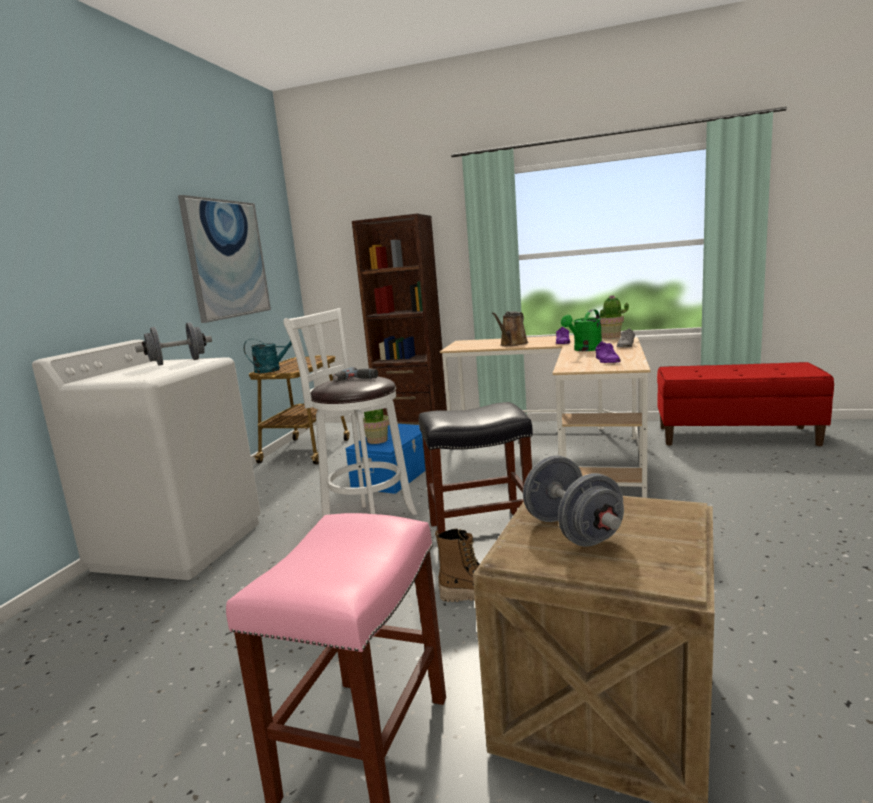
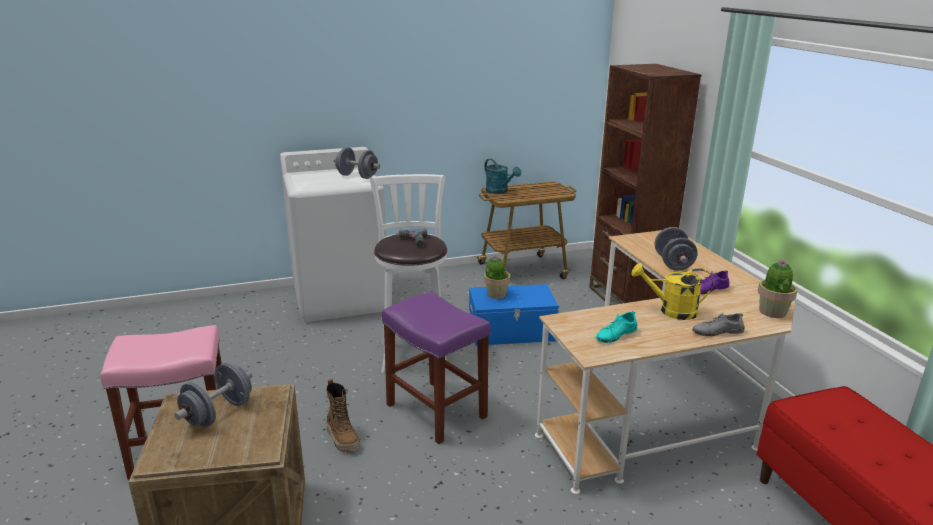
camera: 55 degrees right, 10 degrees up
(227, 259) = (492, 83): picture -> none
(479, 532) = (435, 410): black stool -> purple stool
(512, 344) = (673, 263): brown watering can -> grey dumbbell
(585, 350) = (671, 311): green watering can -> yellow watering can
(607, 360) = (616, 334): purple shoe -> turquoise shoe

